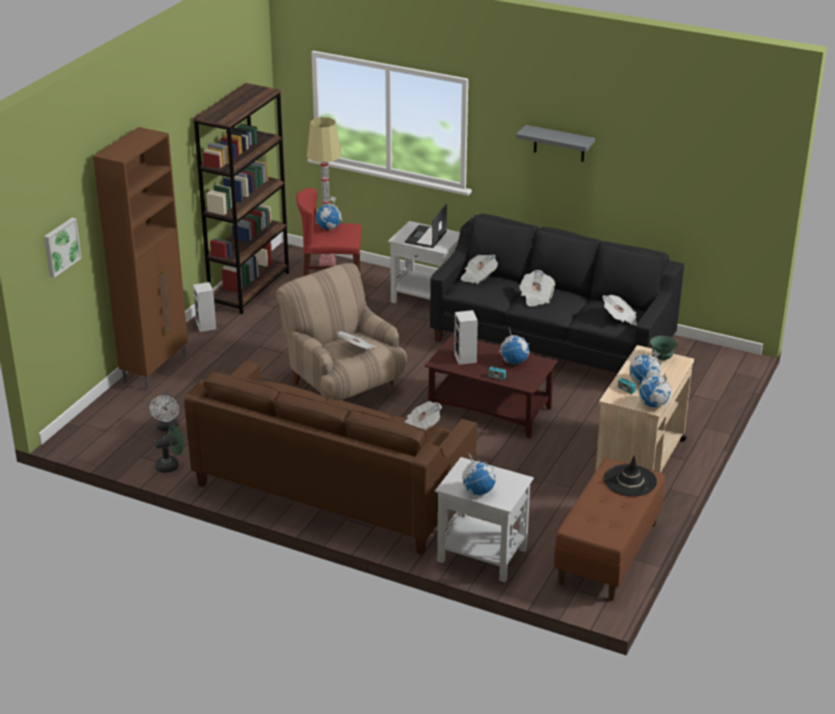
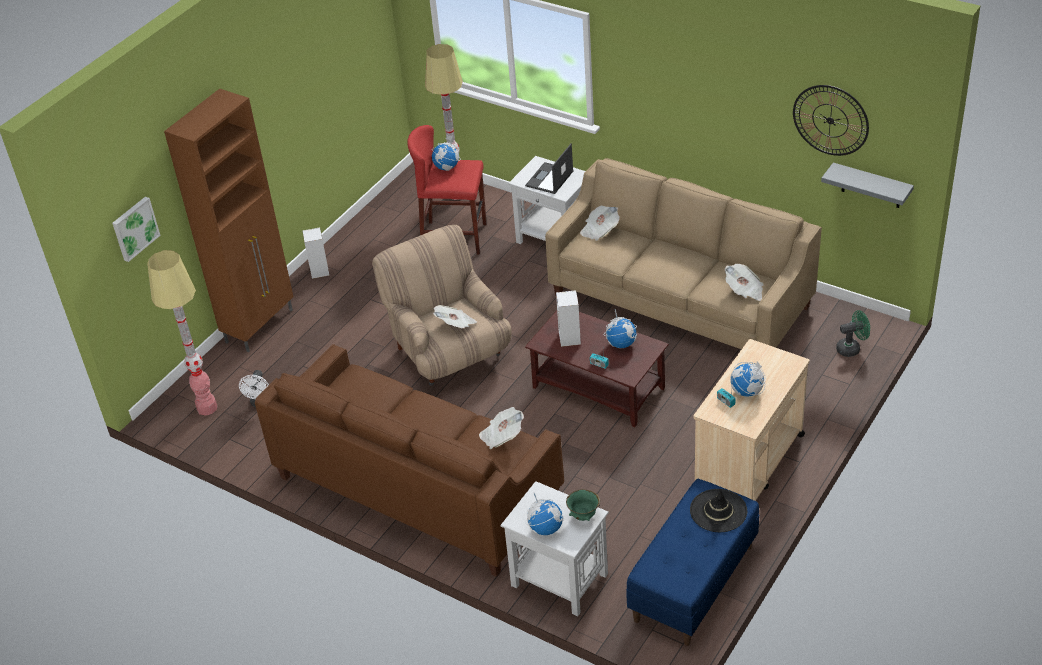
camera: 10 degrees right, 10 degrees up
(114, 433) = (207, 408): none -> floor lamp
(171, 465) = (258, 451): green fan -> green fan (851, 348)
(249, 288) = (371, 222): brown bookcase -> none
(536, 297) = (657, 260): newspaper -> none
(553, 343) = (681, 301): black sofa -> beige sofa
(559, 144) = (688, 88): grey shelf -> grey shelf (871, 186)
(608, 553) = (694, 584): brown bench -> blue bench
(653, 405) = (752, 423): globe -> none
(662, 358) = (774, 358): green bowl -> green bowl (583, 516)
(692, 162) = (830, 120): none -> wall clock

